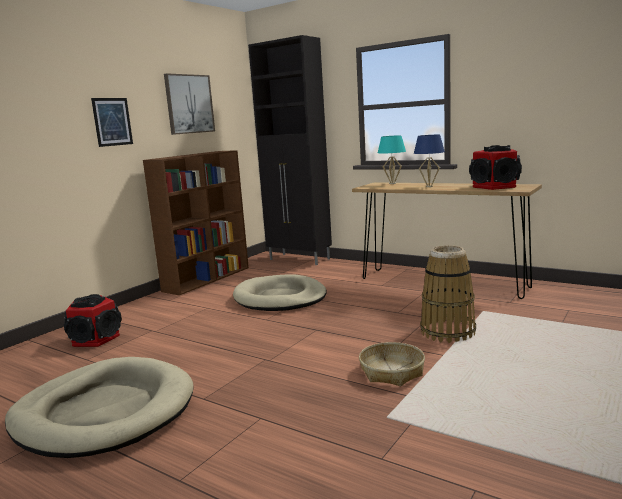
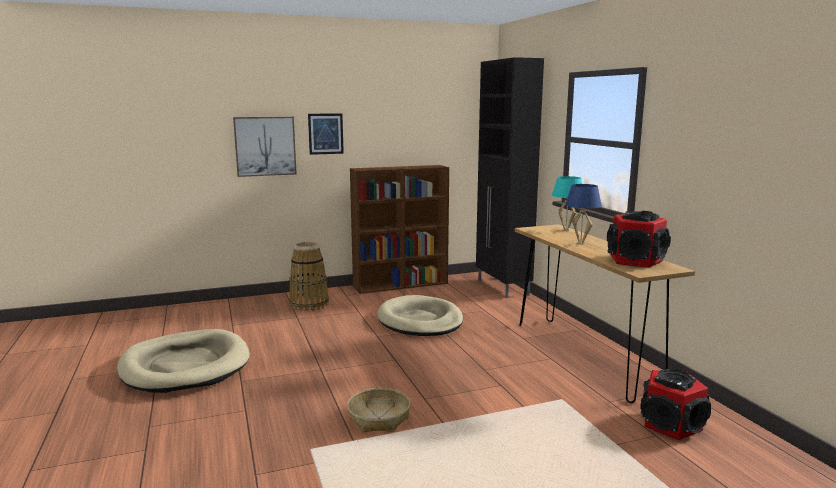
camera: 35 degrees right, 0 degrees up
(96, 339) = (259, 311): speaker -> speaker (671, 425)
(189, 104) = (412, 119): picture -> picture (265, 146)
(448, 332) = (489, 405): basket -> basket (309, 304)

